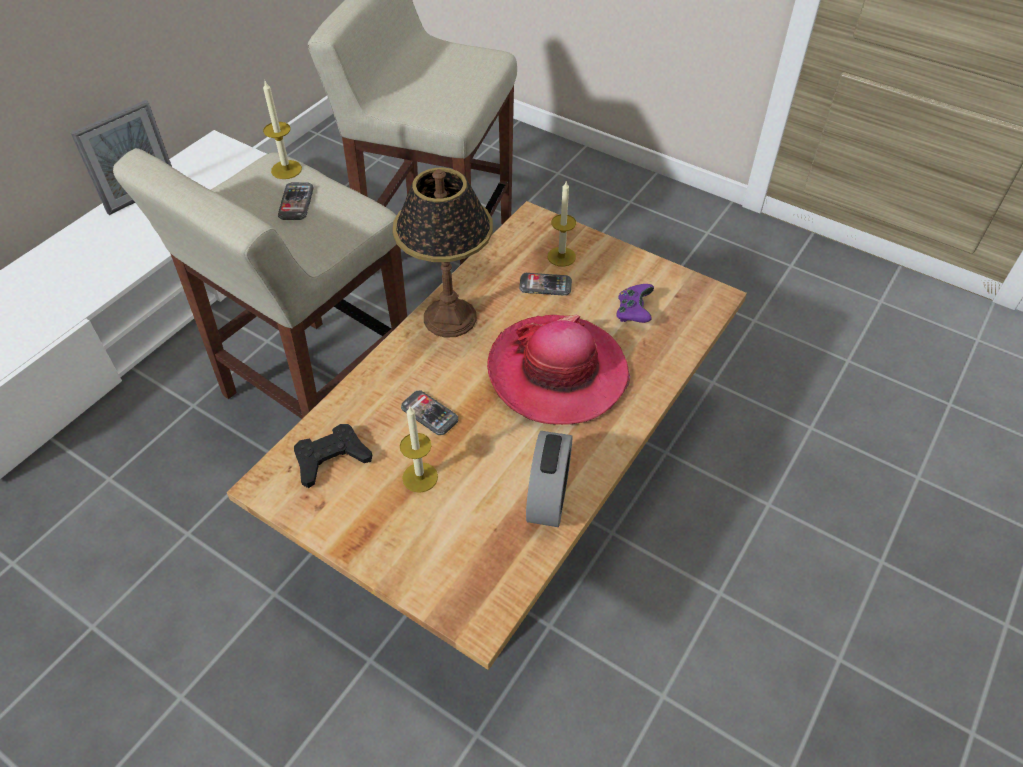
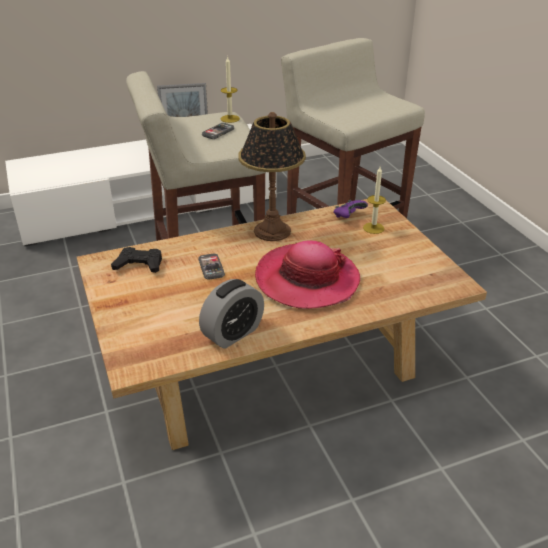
camera: 35 degrees right, 15 degrees down
(420, 477) = (174, 292): candle -> none
(545, 285) = (347, 237): phone -> none
(633, 313) = (390, 271): purple game controller -> purple game controller (348, 216)

